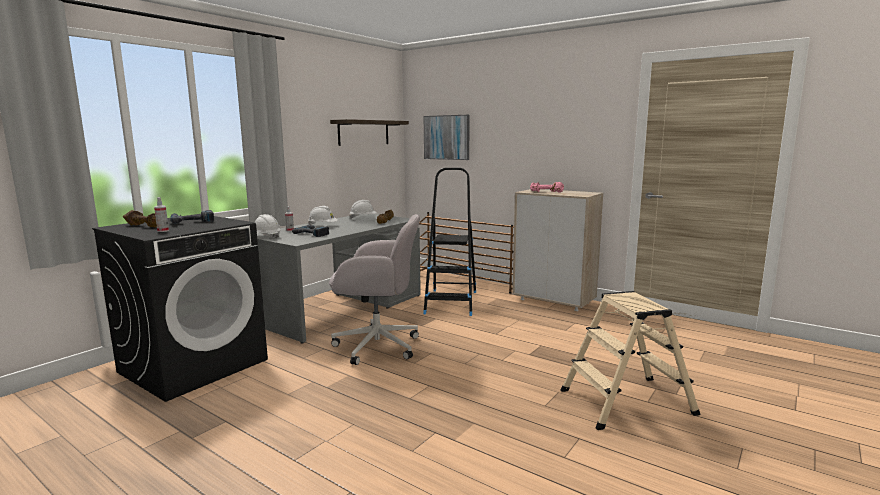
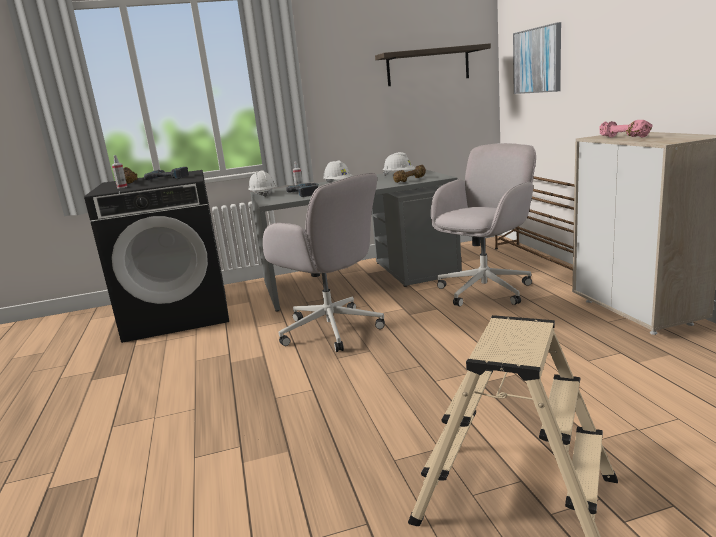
camera: 40 degrees right, 5 degrees up
(451, 302) = (485, 290): black step ladder -> grey office chair

